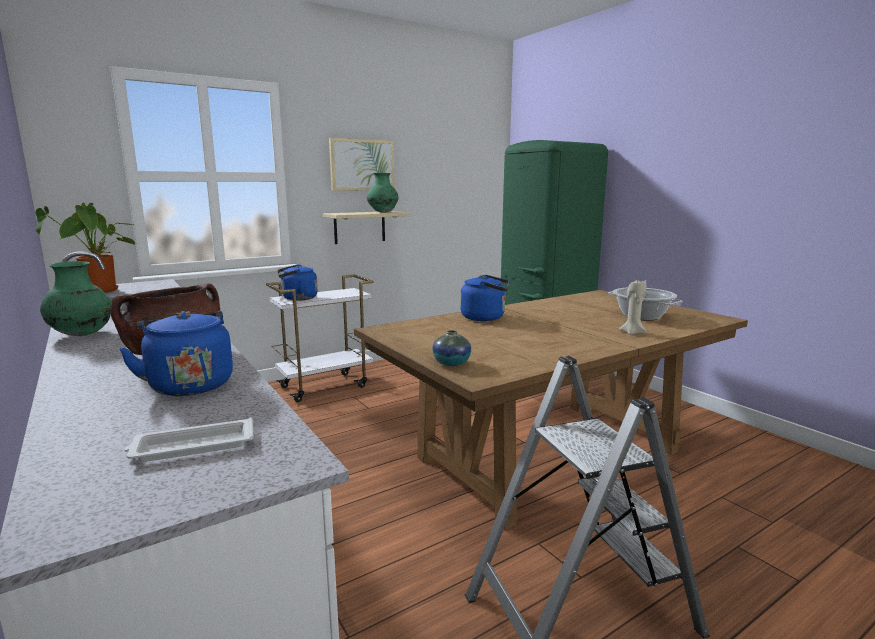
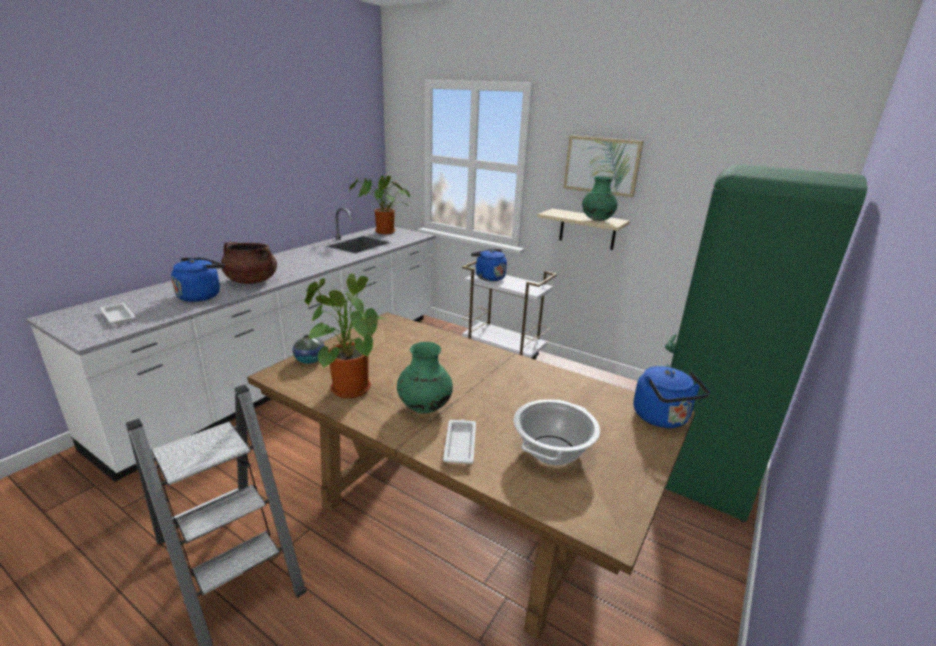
camera: 65 degrees right, 10 degrees up
(82, 334) = (286, 255): green vase -> green vase (424, 407)
(485, 317) = (460, 354): blue kettle -> blue kettle (662, 418)
(527, 354) = (347, 387): none -> potted plant
(632, 332) = (460, 444): beige candle -> white tray

